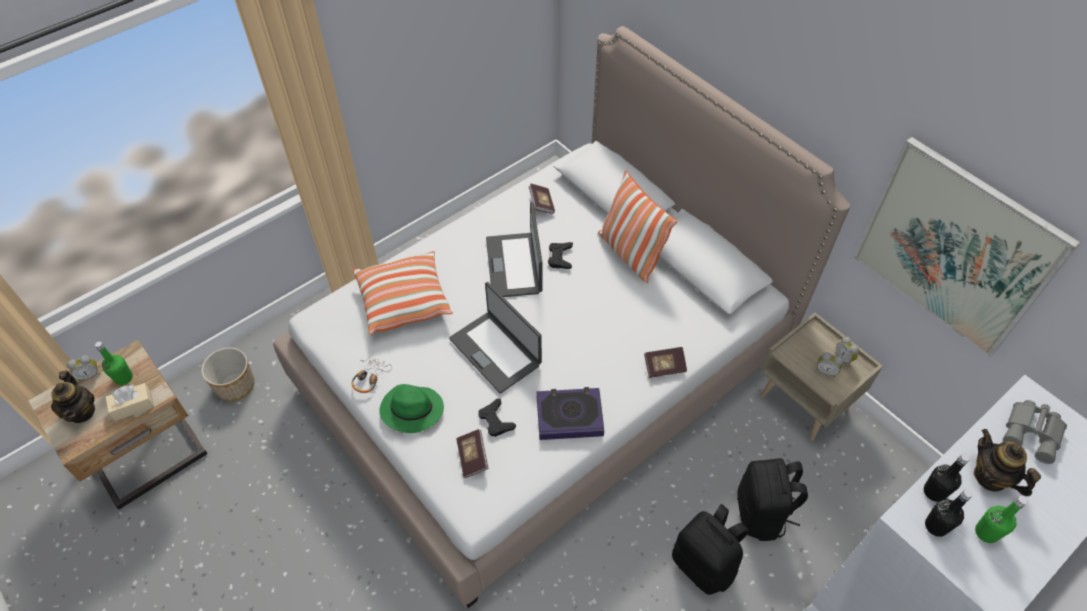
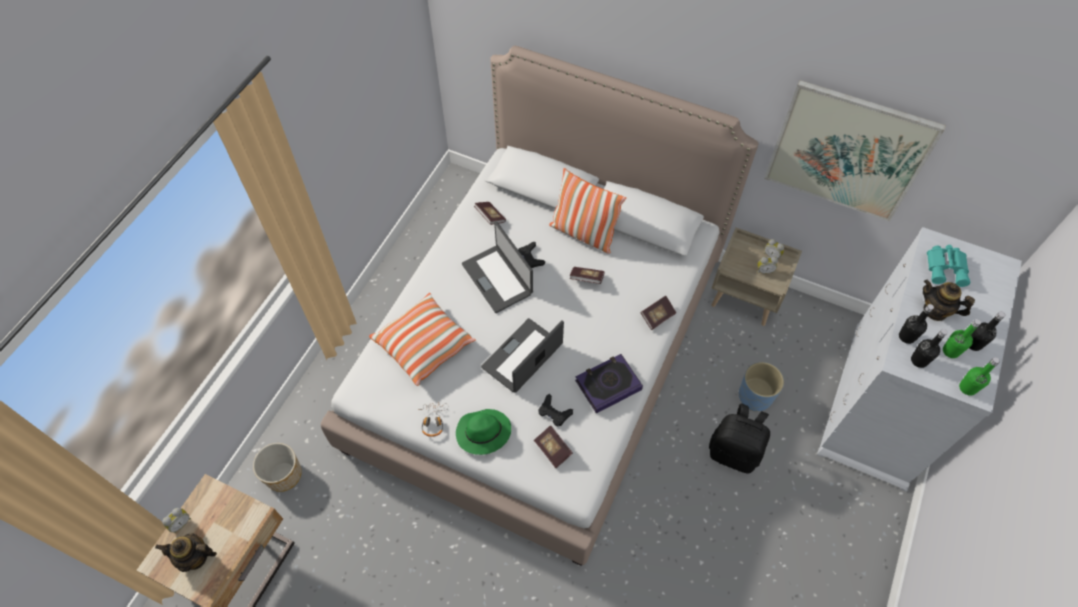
camera: 25 degrees left, 5 degrees up
(82, 411) = (195, 557): teapot -> teapot turned 135 degrees clockwise
(124, 378) = (215, 512): green bottle -> green bottle (967, 388)
(133, 406) = (239, 532): beige tissue box -> none
(496, 351) = (523, 356): laptop -> laptop turned 105 degrees clockwise
(607, 300) = (586, 279): none -> book
(762, 513) = (755, 396): black backpack -> blue planter
(1023, 536) = (973, 344): none -> black bottle
(1033, 433) = (946, 268): grey binoculars -> turquoise binoculars

